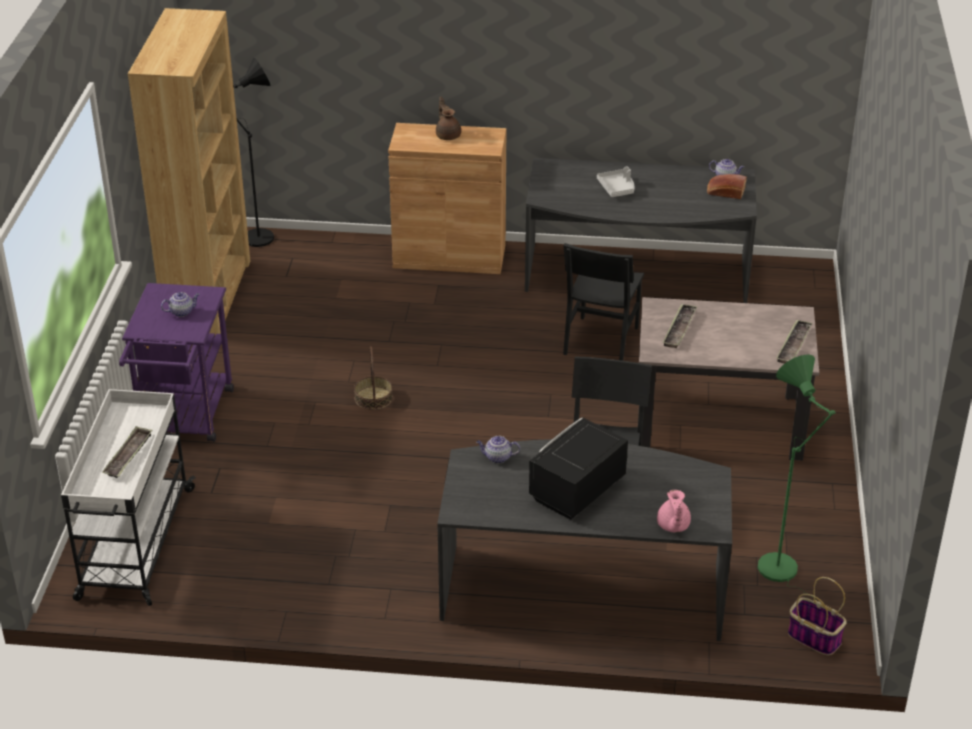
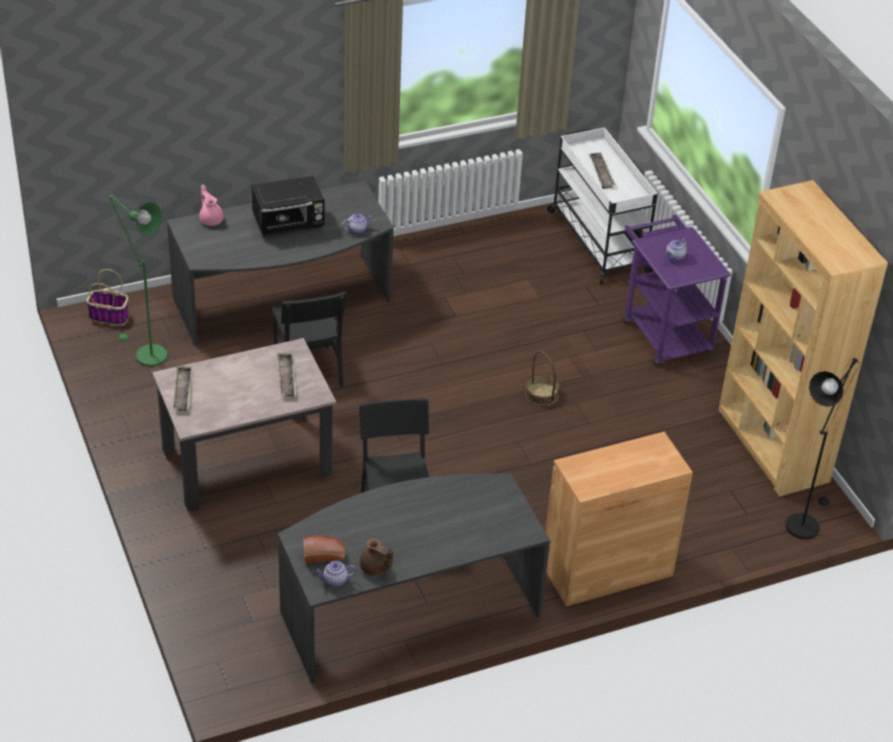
camera: 150 degrees right, 5 degrees up
(448, 135) = (626, 470): brown teapot -> brown teapot (375, 568)
(575, 490) = (289, 223): black microwave -> black microwave turned 60 degrees clockwise
(617, 188) = (436, 523): grey tray -> none

